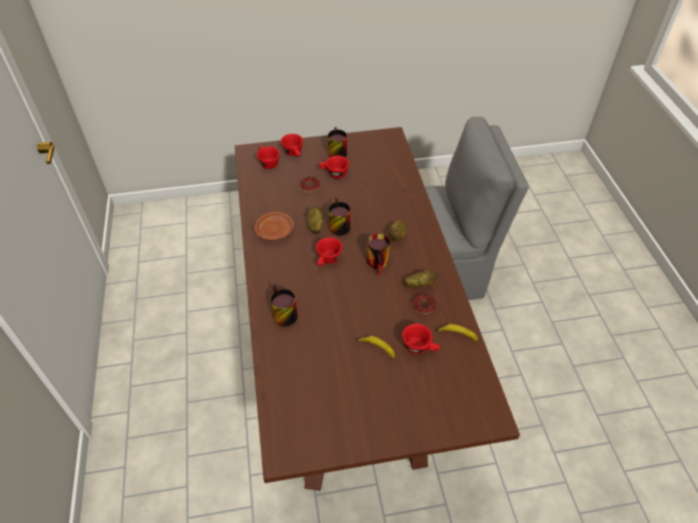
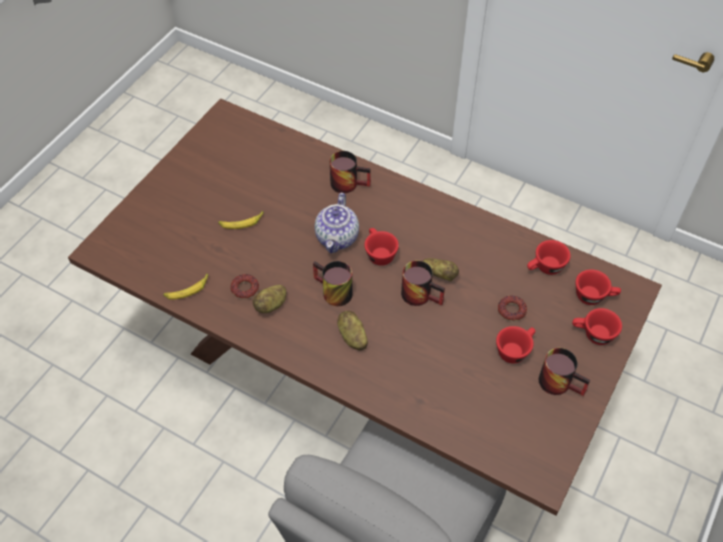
camera: 130 degrees right, 5 degrees up
(275, 231) = (463, 237): brown plate -> none
(336, 287) = (337, 238): none -> teapot
(420, 347) = (209, 252): red cup -> red cup (545, 268)

